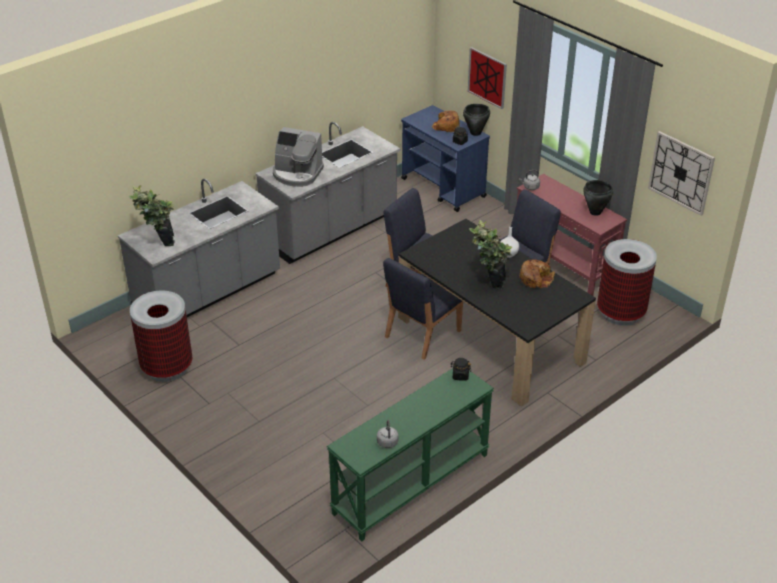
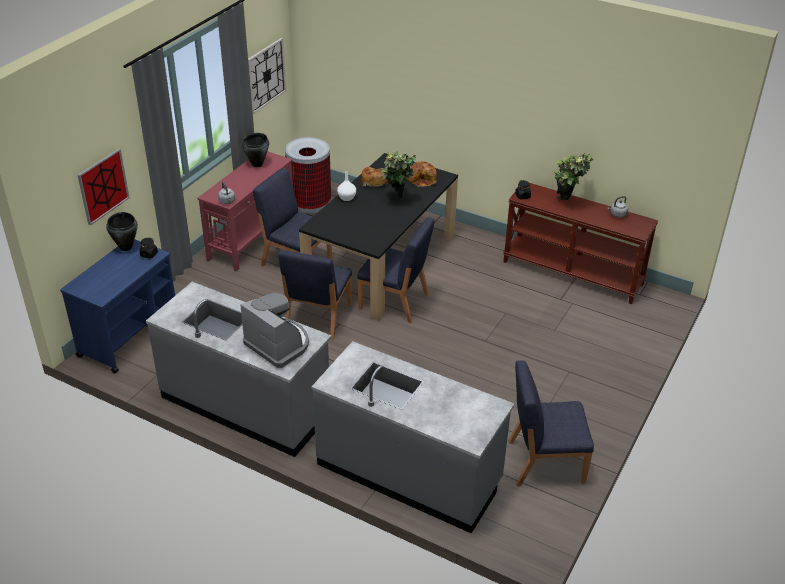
camera: 110 degrees left, 0 degrees up
(158, 244) = (477, 412): potted plant -> potted plant (568, 204)
(167, 367) = (544, 461): trash can -> blue chair
(297, 174) = (278, 344): coffee machine -> coffee machine turned 45 degrees counterclockwise
(411, 484) = (573, 272): green console table -> brown console table
(445, 126) = (114, 270): bread -> bread (422, 179)

